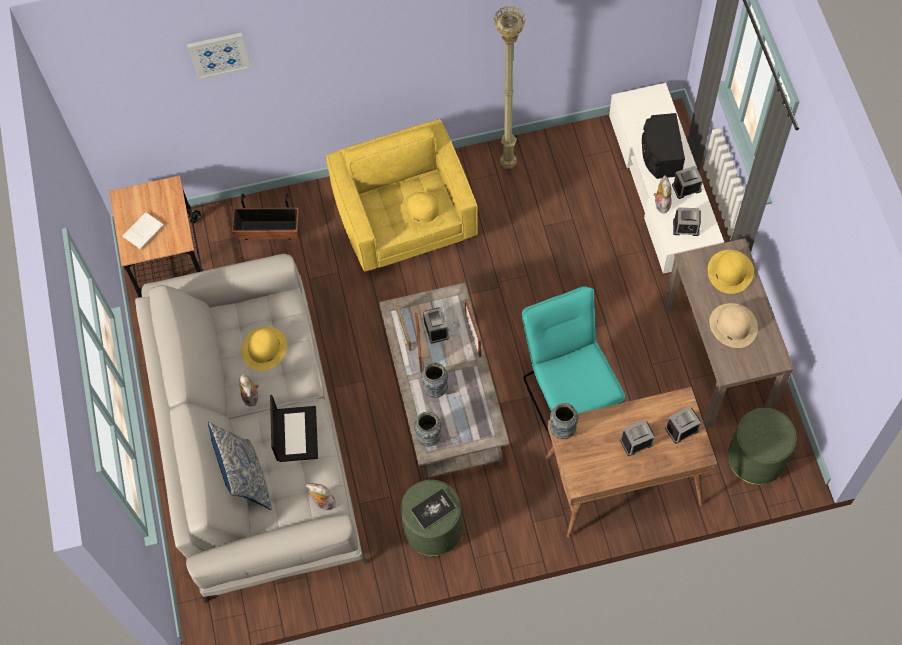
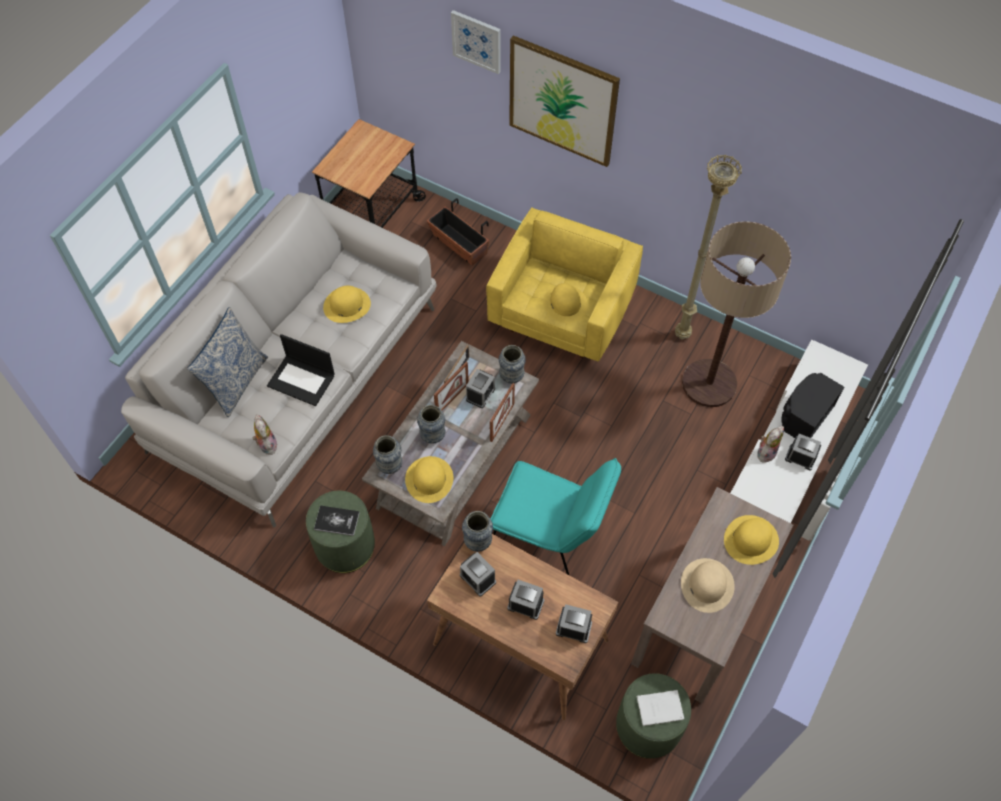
camera: 40 degrees right, 5 degrees down
(144, 230) = (351, 161): white book -> white book (661, 708)
(252, 397) = (302, 331): plush toy -> none
(295, 433) = (302, 380): laptop -> laptop turned 75 degrees clockwise
(321, 53) = (562, 101): none -> picture
(444, 297) = (511, 377): none -> vase
(466, 421) = (429, 479): none -> yellow hat
(562, 186) = (709, 383): none -> floor lamp
(569, 394) = (550, 539): turquoise chair -> turquoise chair turned 90 degrees clockwise
(686, 227) = (768, 487): alarm clock -> alarm clock (477, 578)

